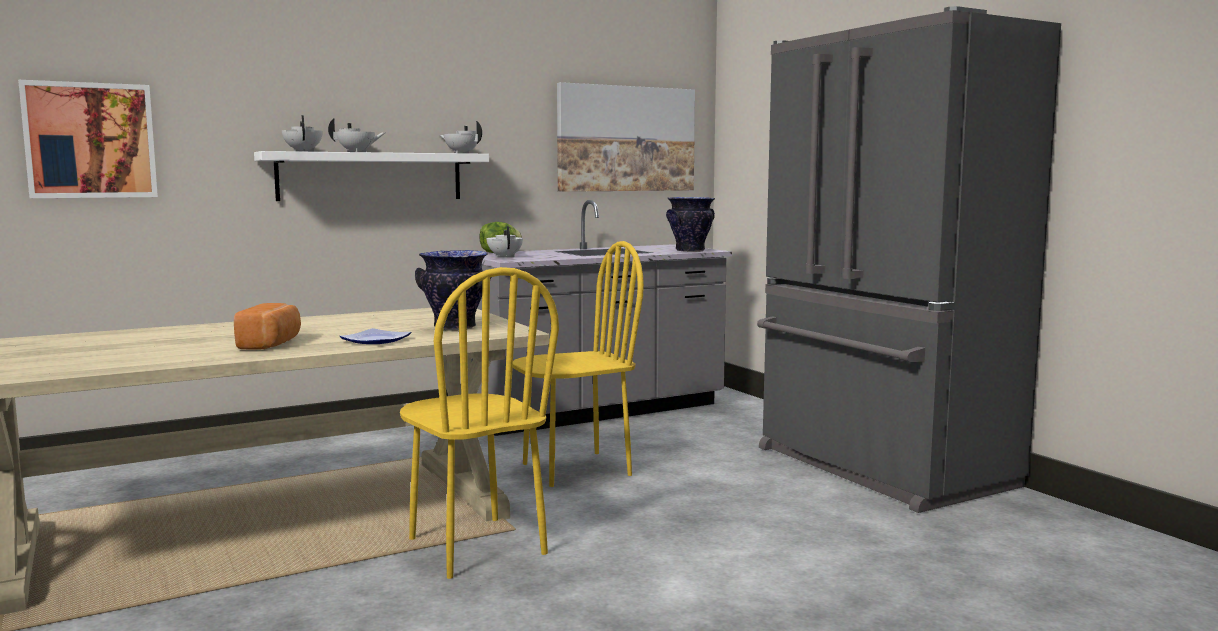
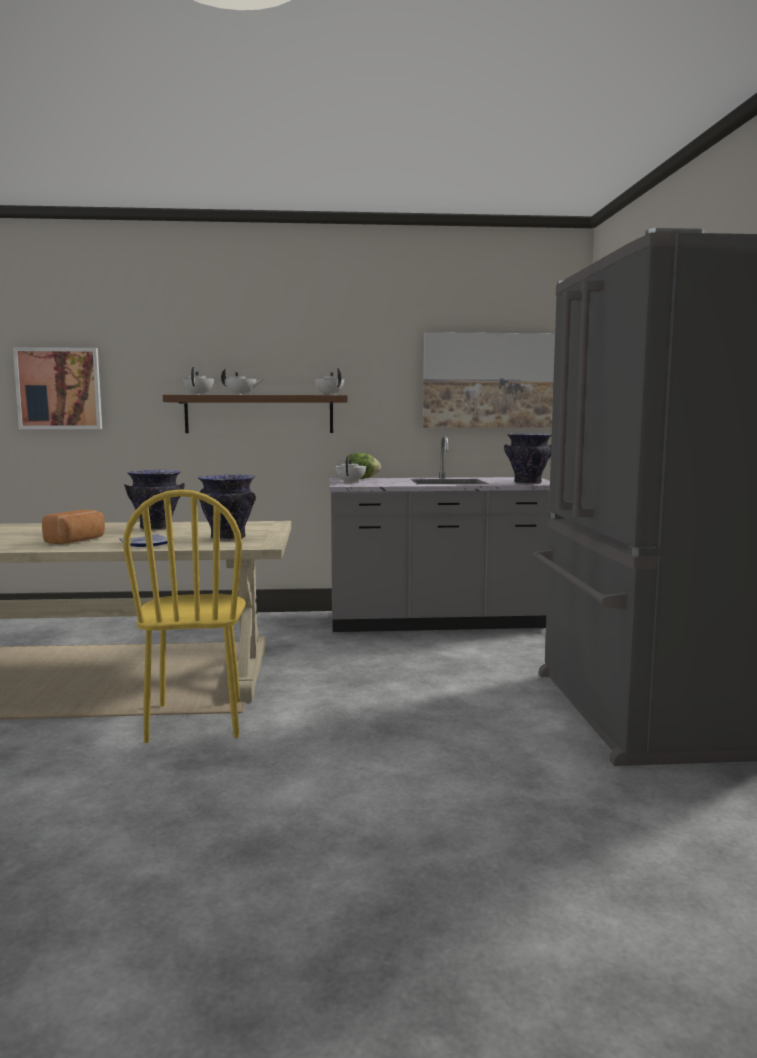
camera: 25 degrees right, 0 degrees up
(328, 323) = (156, 528): none -> vase
(371, 176) = (259, 414): white shelf -> brown shelf
(576, 469) = (356, 669): yellow chair -> none

